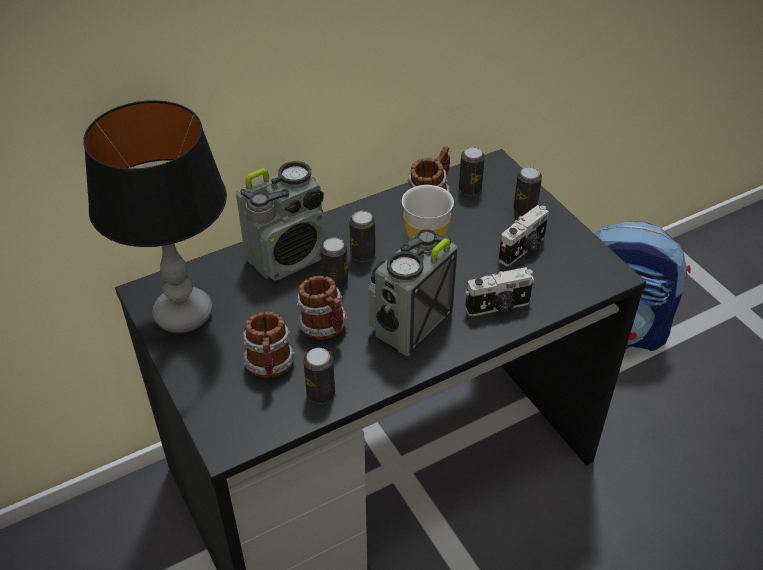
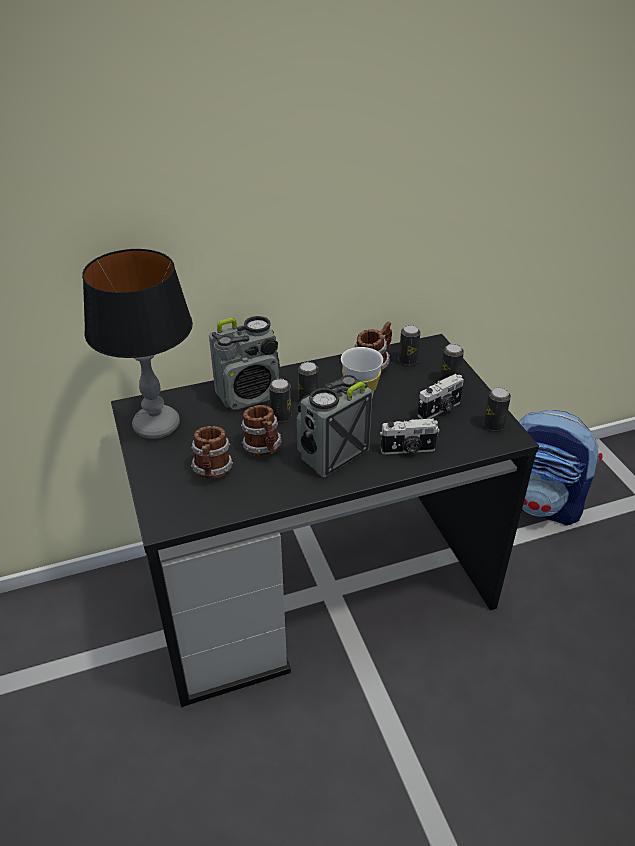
camera: 10 degrees right, 5 degrees down
(320, 393) = (247, 496): can -> can (493, 425)

